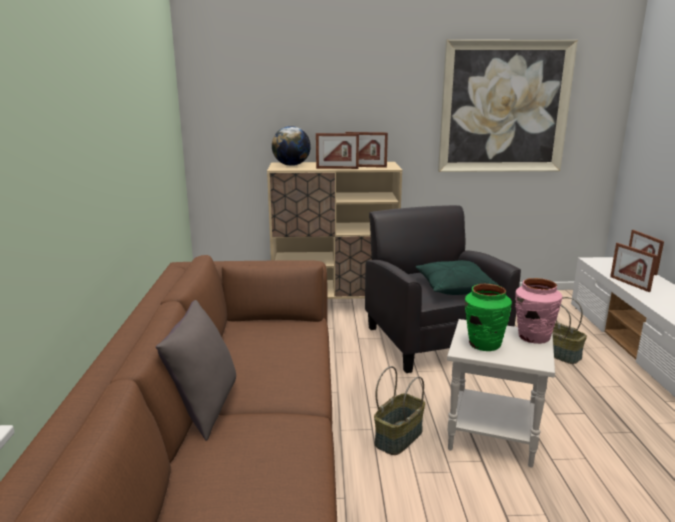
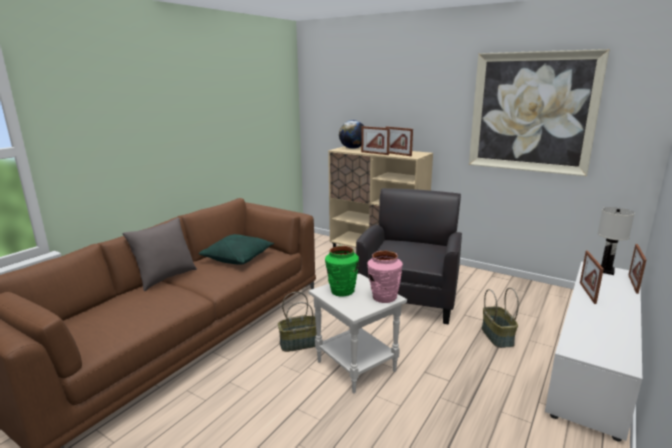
camera: 35 degrees right, 0 degrees up
(453, 288) = (413, 257): green pillow -> green pillow (238, 257)
(607, 261) = (605, 271): none -> white table lamp

